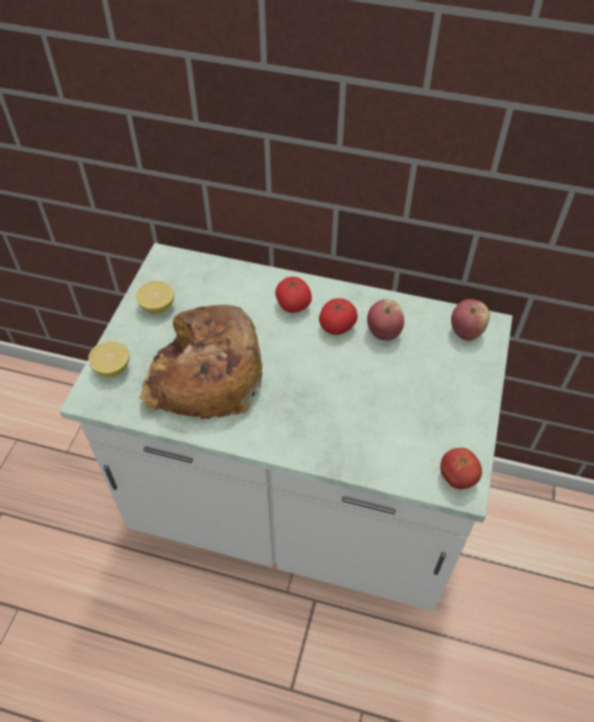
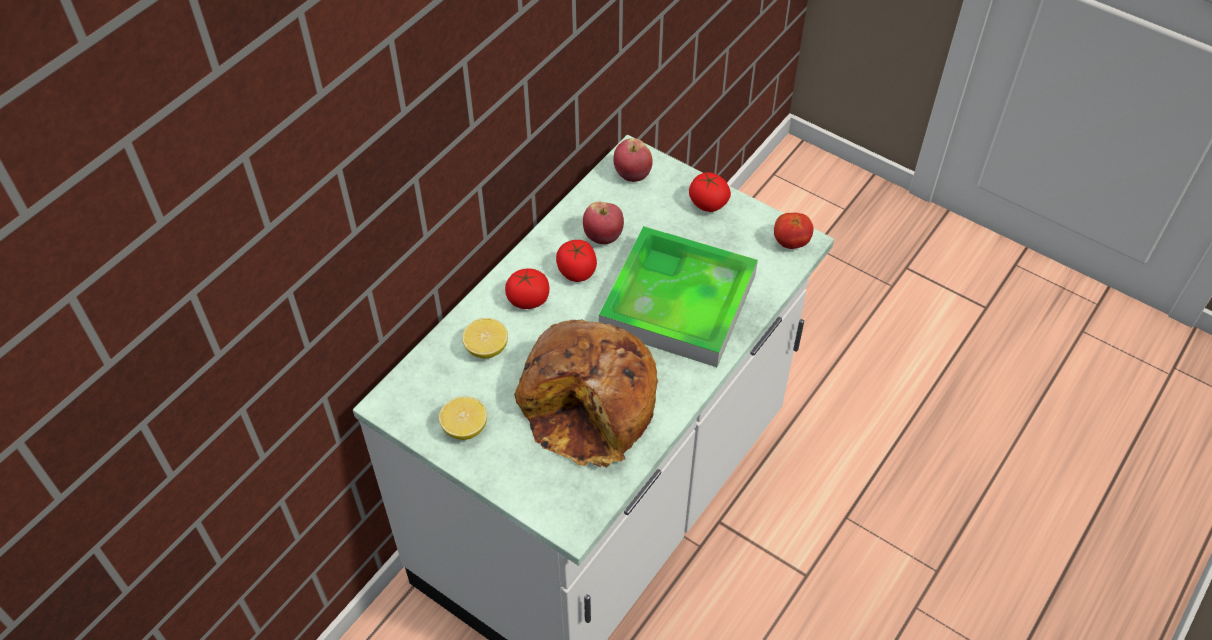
camera: 70 degrees left, 0 degrees up
(112, 368) = (540, 492): lemon -> lemon (486, 348)
(338, 405) = (678, 302): none -> tray
(466, 396) = (708, 203): none -> tomato

